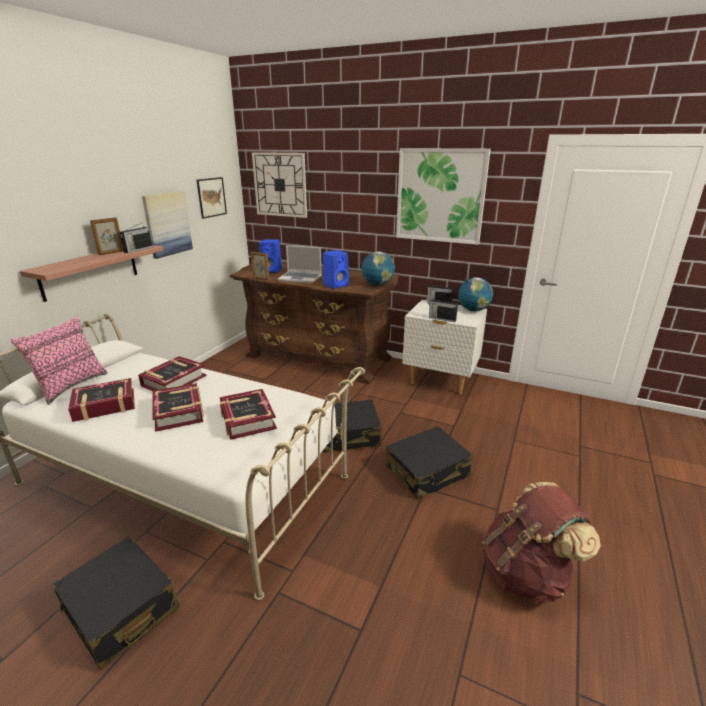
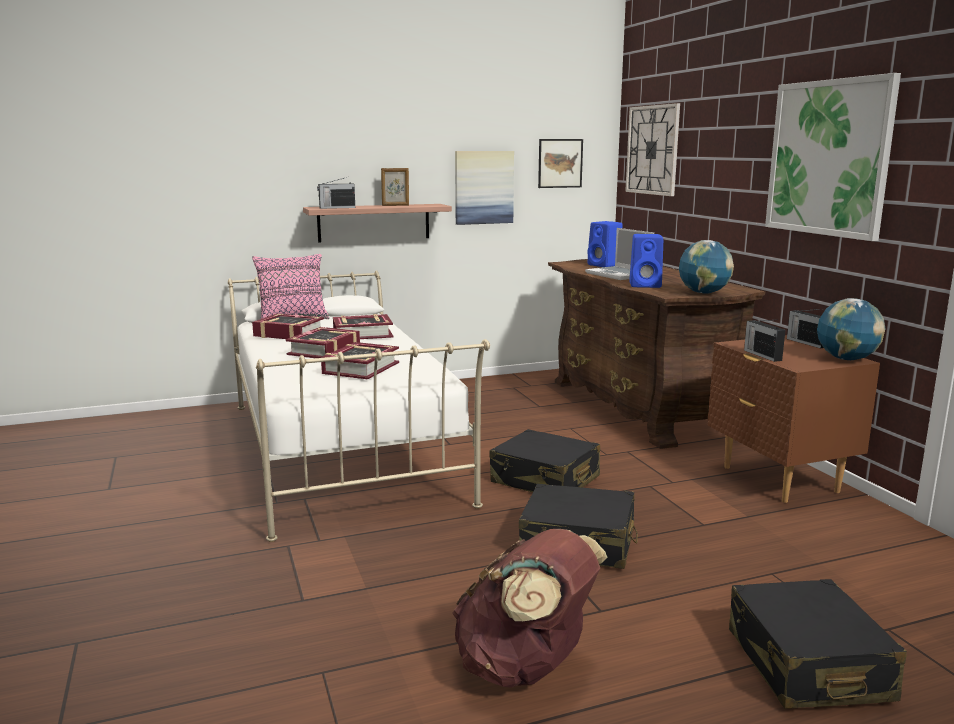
camera: 45 degrees right, 10 degrees down
(121, 610) = (189, 499): black suitcase -> black suitcase (807, 665)
(137, 250) = (421, 206): radio -> radio (336, 208)
(260, 278) = (572, 269): picture frame -> none
(440, 381) = (778, 480): white nightstand -> brown nightstand

